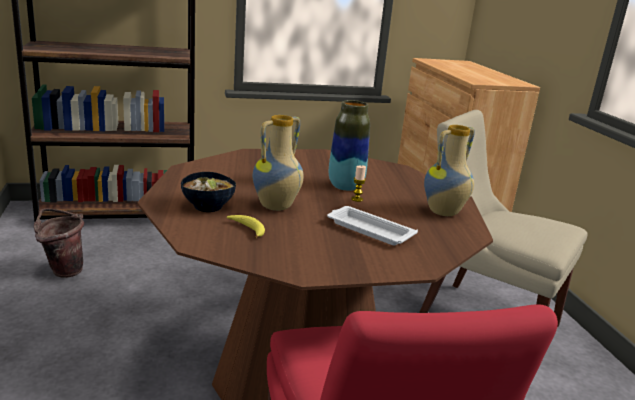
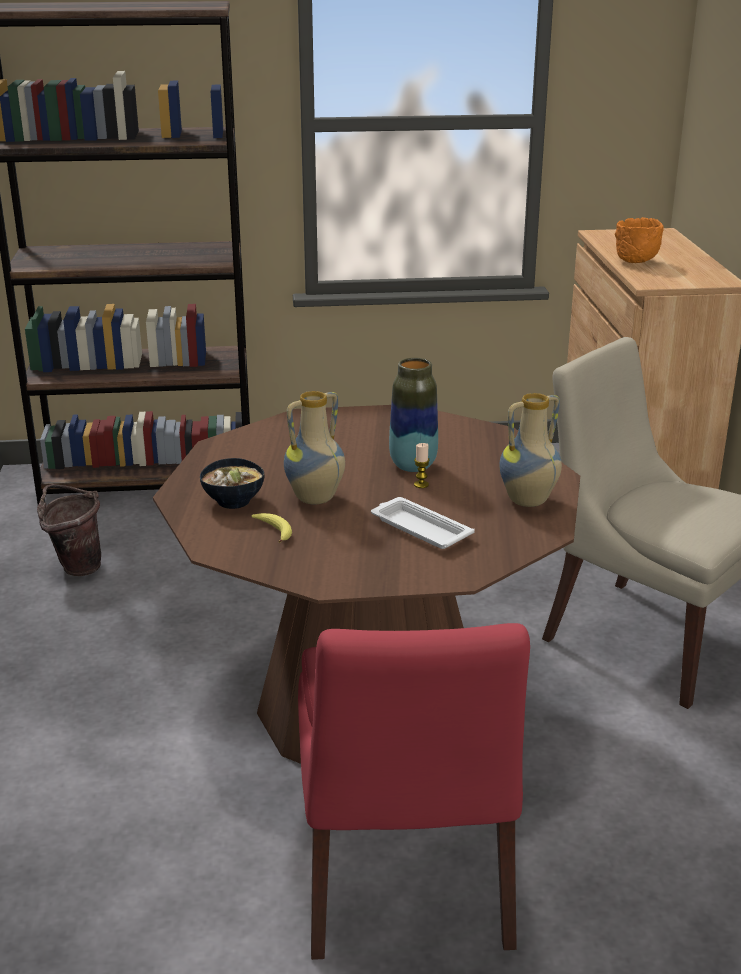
camera: 10 degrees right, 5 degrees up
(461, 72) = (637, 262): none -> orange bowl

